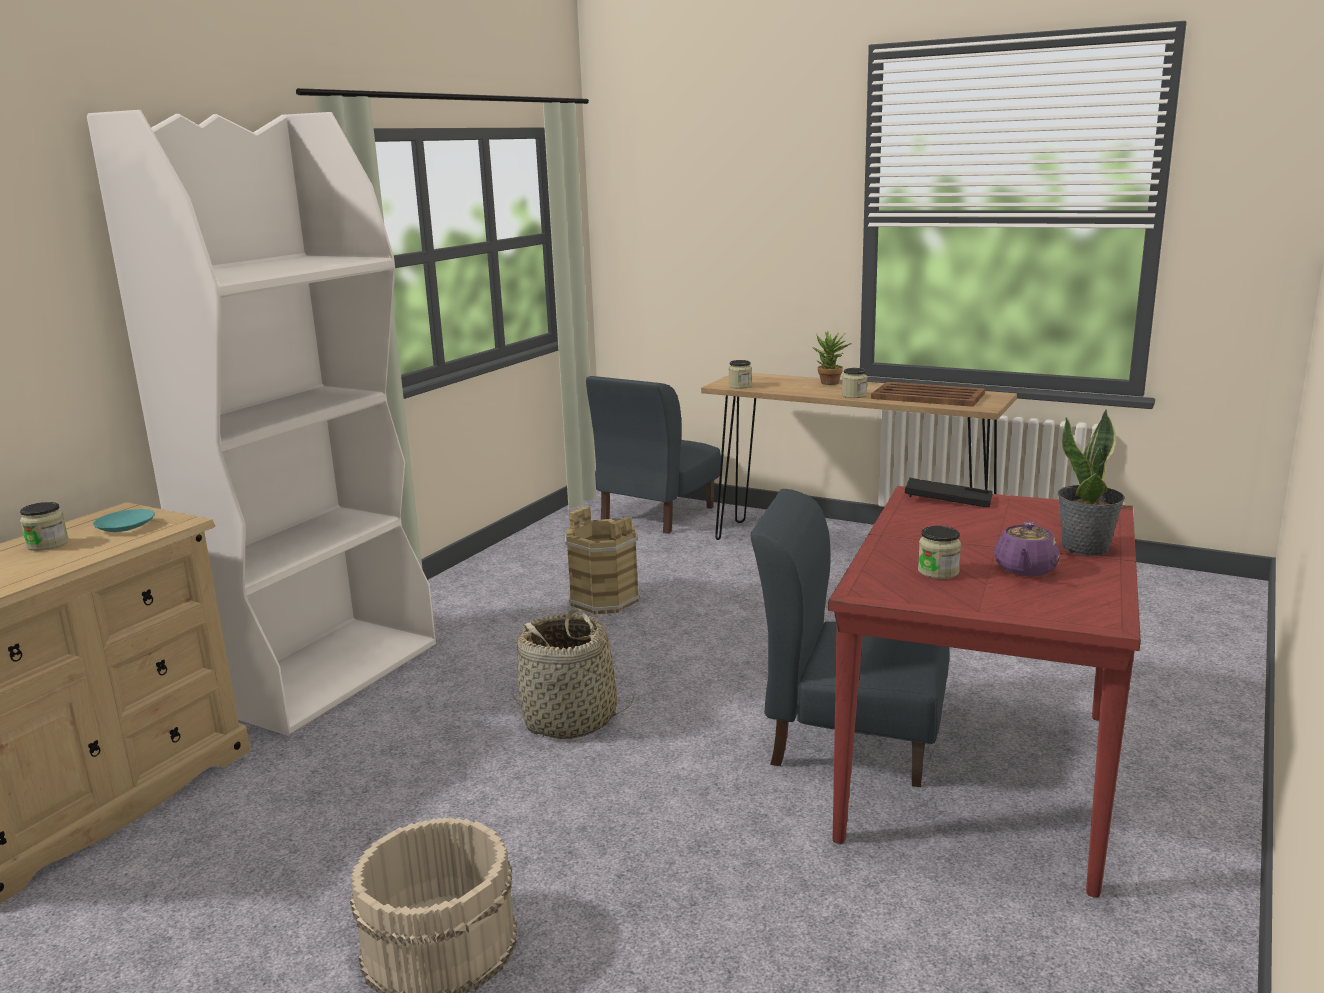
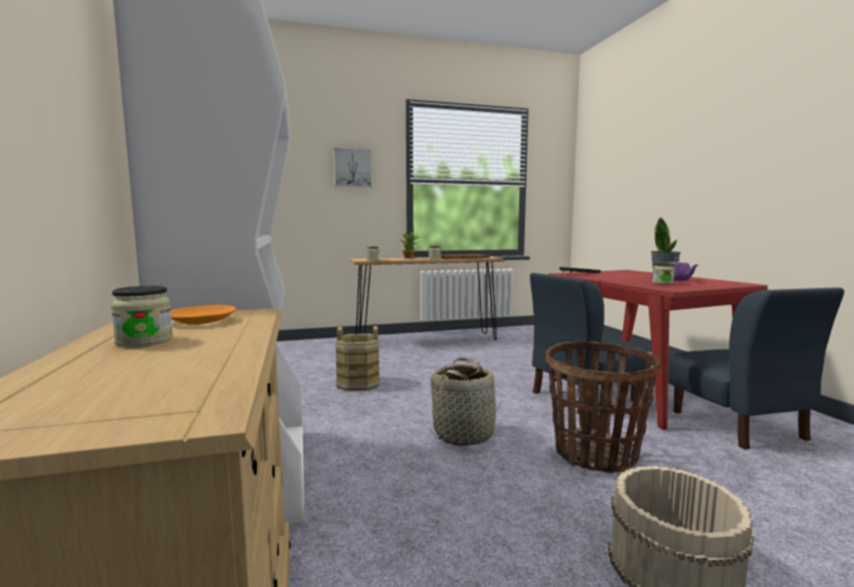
camera: 45 degrees left, 10 degrees down
(125, 527) = (202, 321): turquoise plate -> orange plate
(653, 817) = (595, 454): none -> basket
(656, 514) = (306, 347): blue chair -> blue chair (737, 425)
(763, 196) = (352, 168): none -> picture

